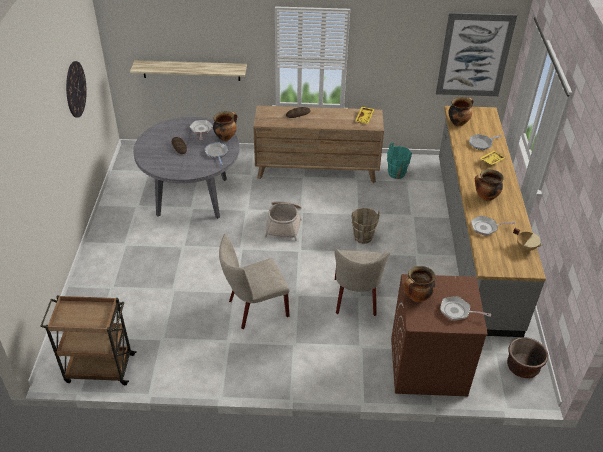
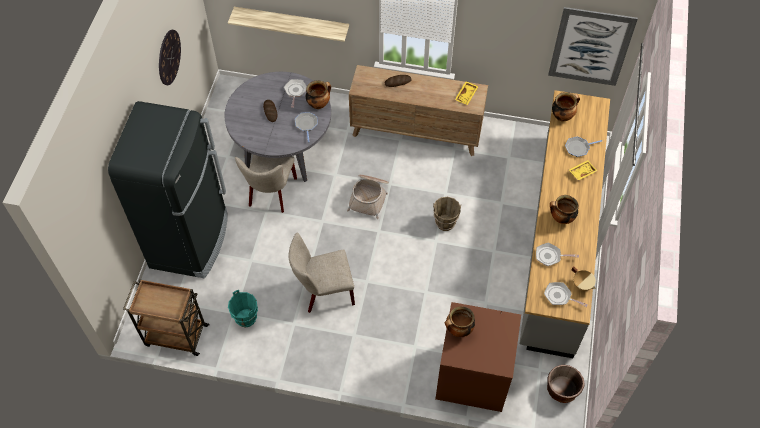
camera: 10 degrees right, 15 degrees up
(107, 279) = (190, 240): none -> black fridge
(356, 299) = (422, 295): beige chair -> beige chair (271, 194)
(396, 173) = (498, 146): turquoise bucket -> turquoise bucket (246, 318)
(457, 311) = (492, 350): frying pan -> frying pan (559, 296)

